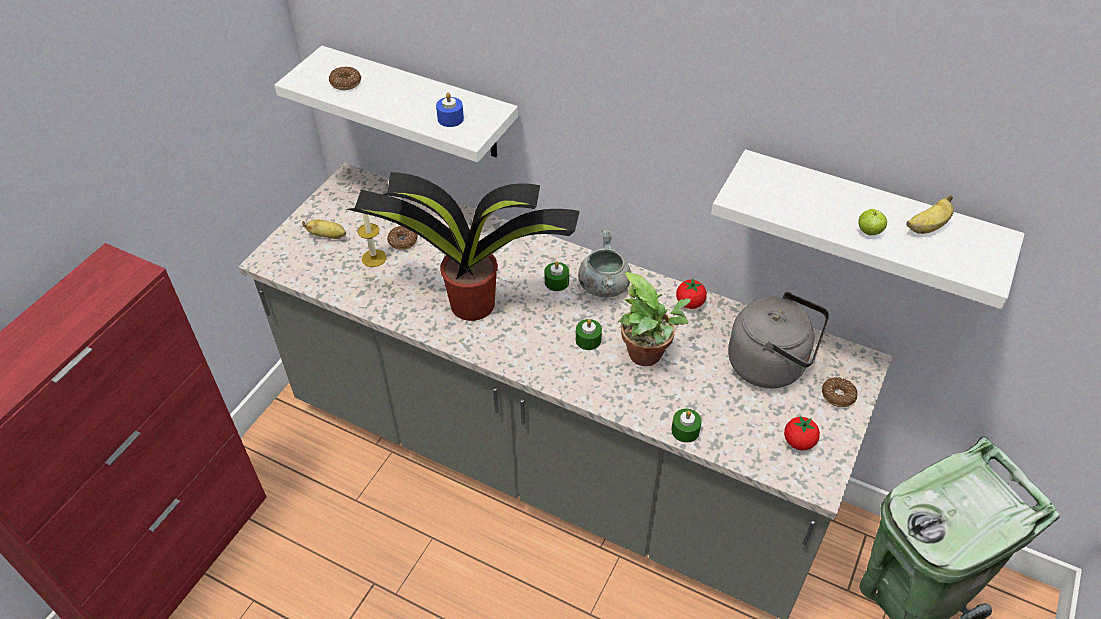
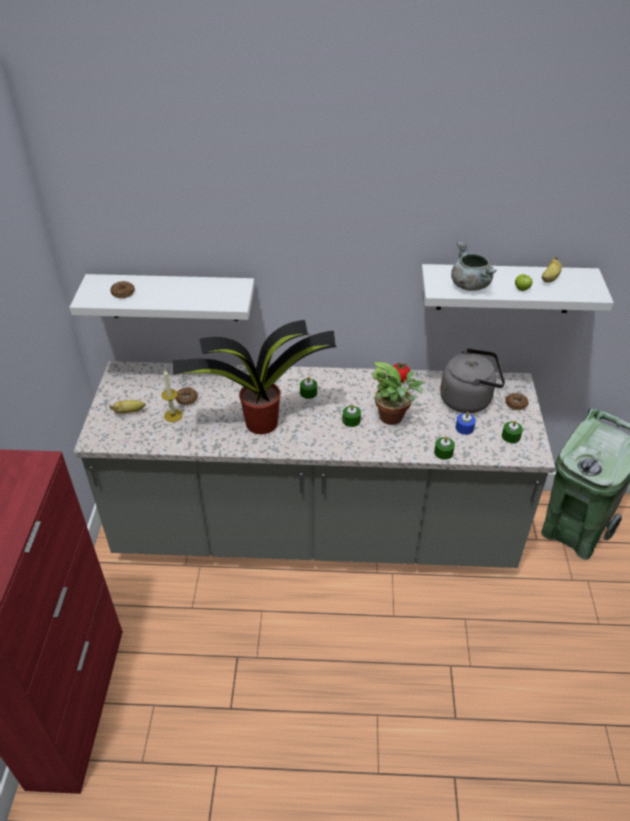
camera: 25 degrees left, 5 degrees down
(450, 119) = (215, 296): blue candle -> blue candle (464, 428)
(603, 286) = (340, 386): grey cooking pot -> grey cooking pot (469, 285)
(798, 442) = (511, 436): tomato -> green candle

